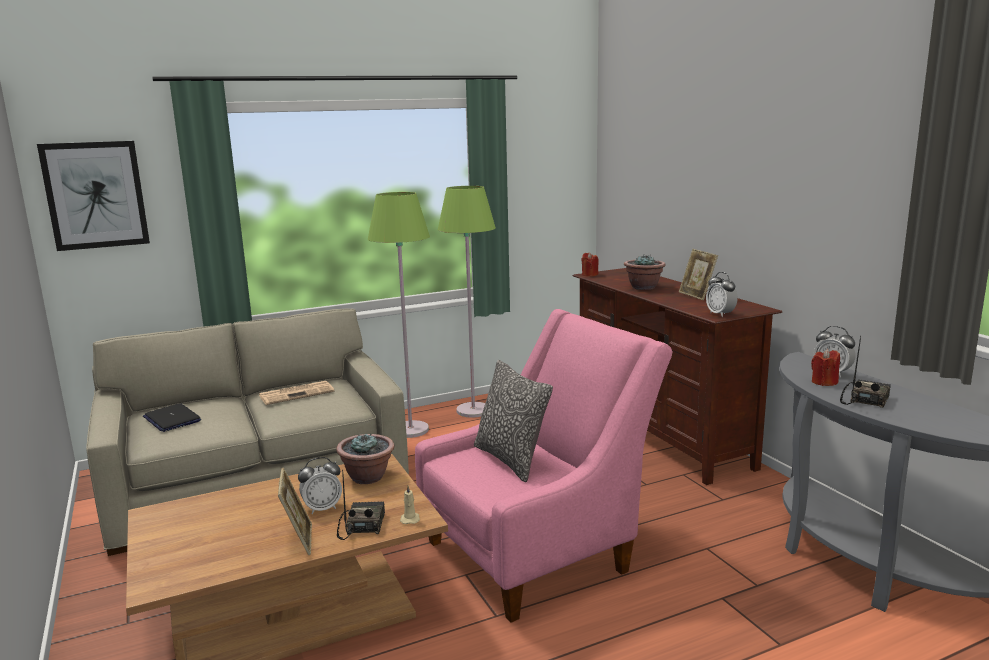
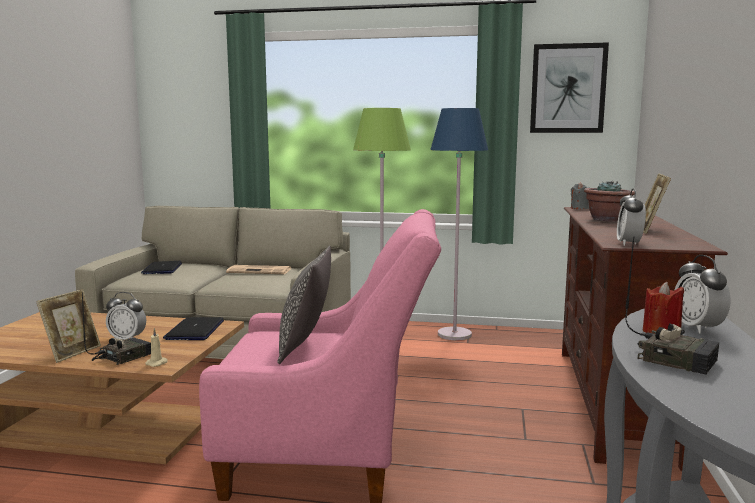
camera: 35 degrees right, 5 degrees down
(95, 195) = (178, 102): picture -> picture (568, 88)
(368, 477) = (195, 330): potted plant -> laptop
(473, 410) = (454, 334): green floor lamp -> blue floor lamp
(589, 274) = (579, 208): red candle -> grey candle
(865, 399) = (675, 359): radio -> radio turned 60 degrees clockwise

